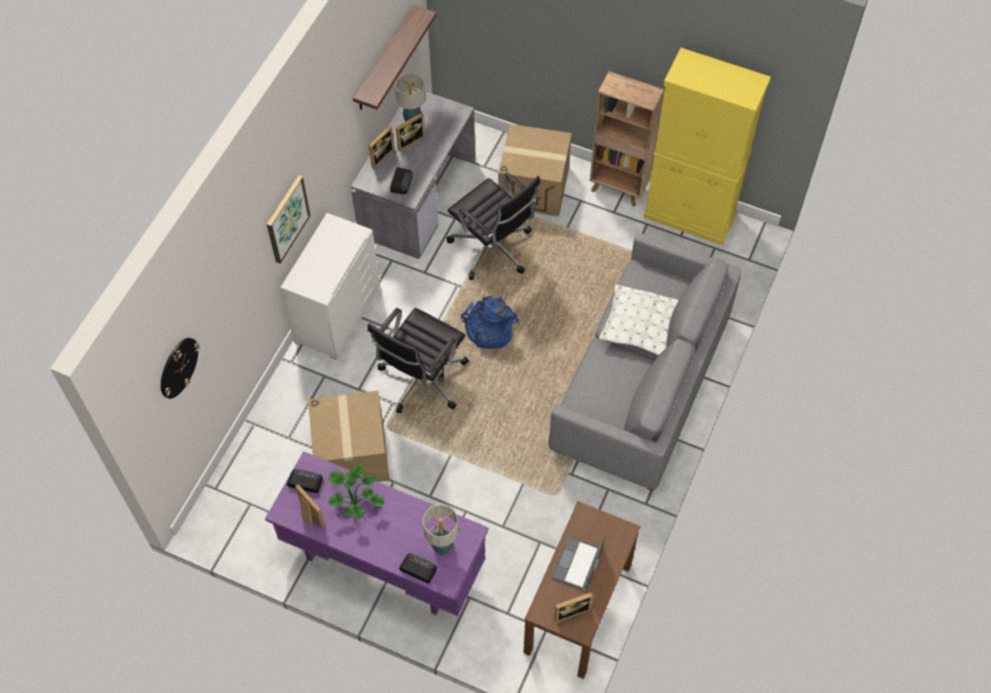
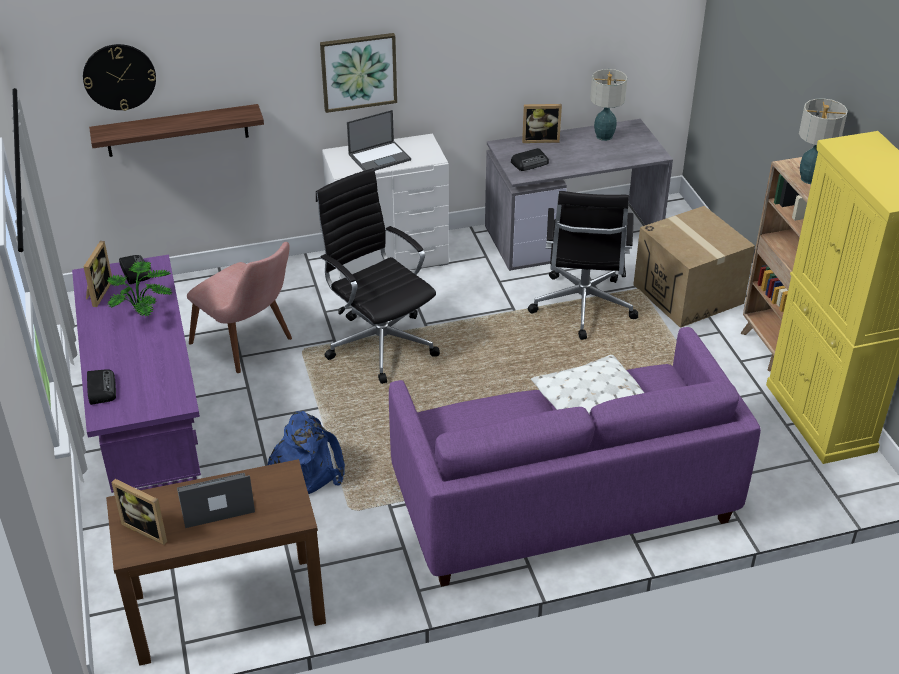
camera: 50 degrees right, 20 degrees down
(325, 261) = (380, 157): none -> laptop
(352, 454) = (250, 345): cardboard box -> pink chair
(384, 60) = (596, 32): shelf -> shelf (177, 130)
(409, 141) = (580, 145): picture frame -> none
(421, 380) = (380, 343): black office chair -> black office chair turned 60 degrees clockwise
(442, 547) = (143, 392): table lamp -> table lamp (810, 179)
(488, 328) = (491, 353): blue backpack -> blue backpack (306, 468)
(641, 385) = (562, 500): grey sofa -> purple sofa

